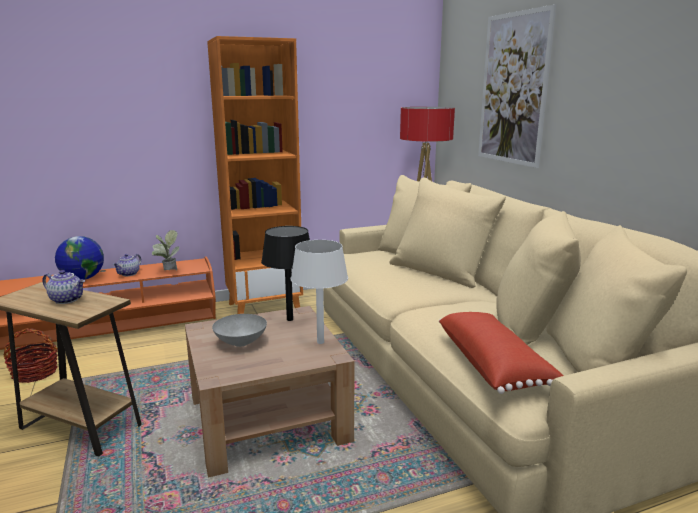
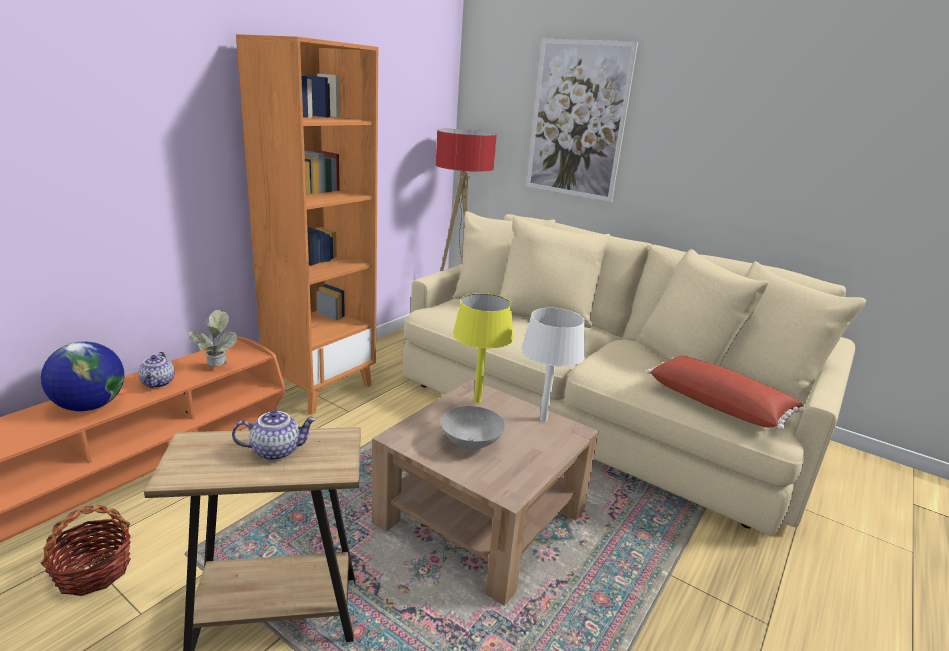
camera: 35 degrees left, 5 degrees up
(289, 319) = (477, 401): black table lamp -> yellow table lamp

